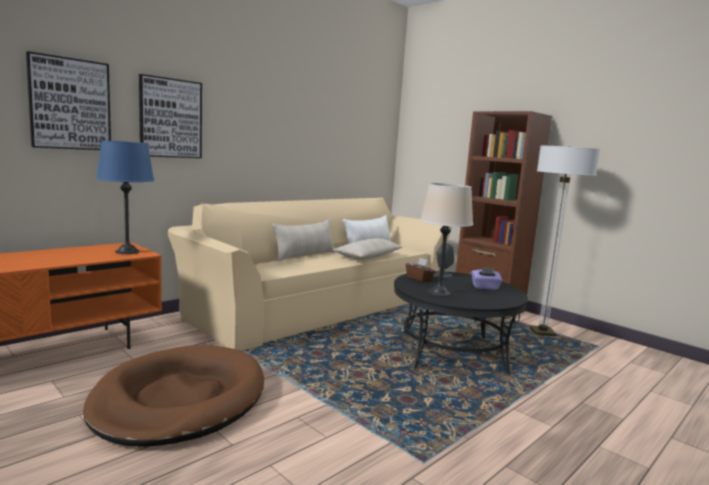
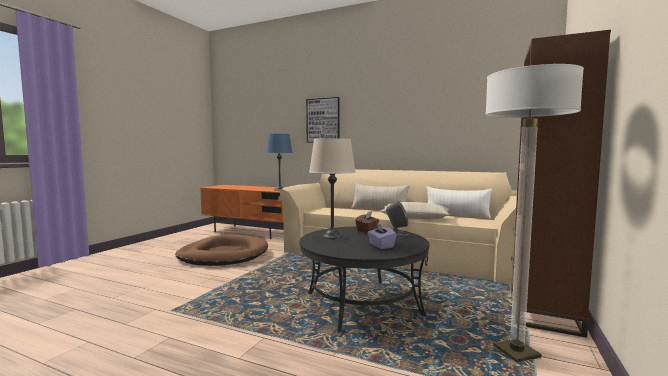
camera: 70 degrees right, 5 degrees down
(70, 104) = (279, 120): picture -> none

